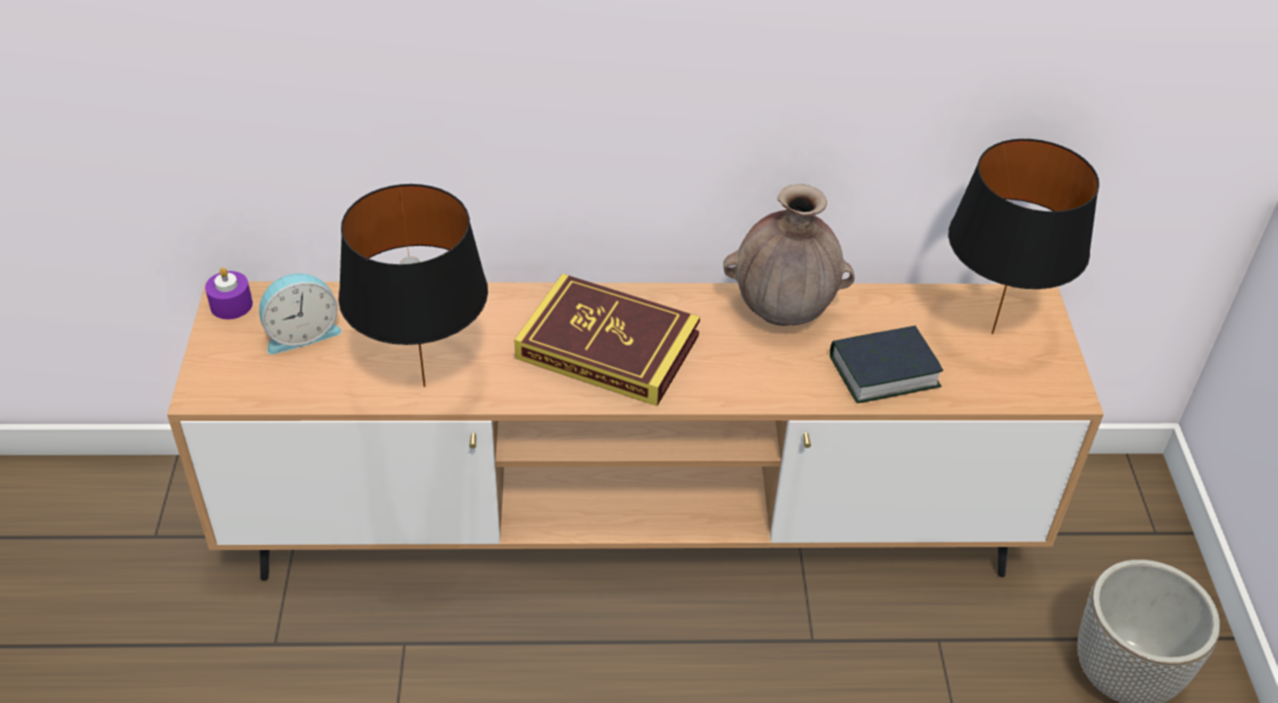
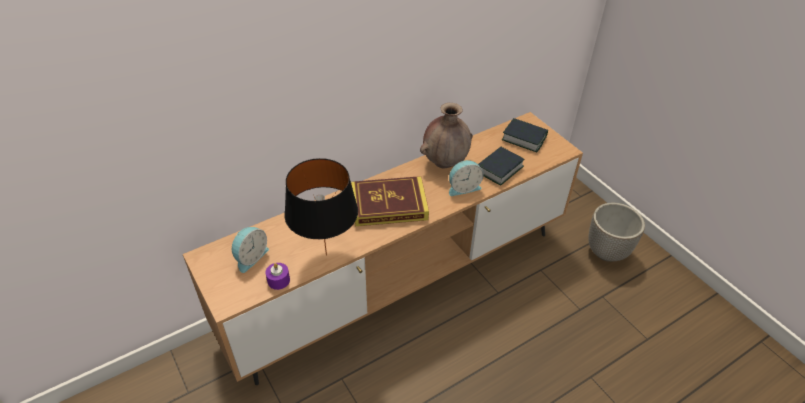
camera: 30 degrees left, 0 degrees up
(231, 305) = (205, 259): purple candle -> purple candle (278, 280)
(777, 375) = (463, 187): none -> alarm clock
(993, 332) = (524, 138): black table lamp -> book

